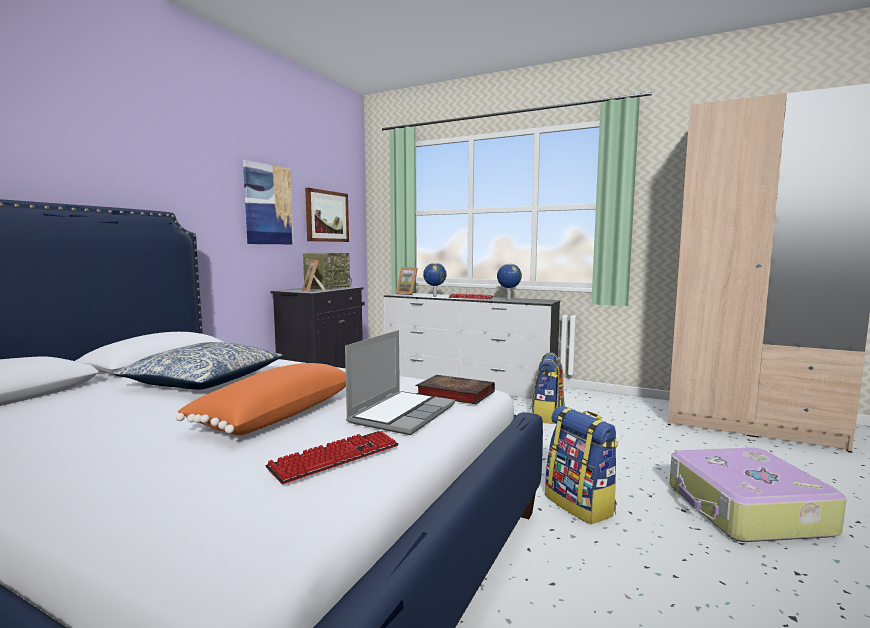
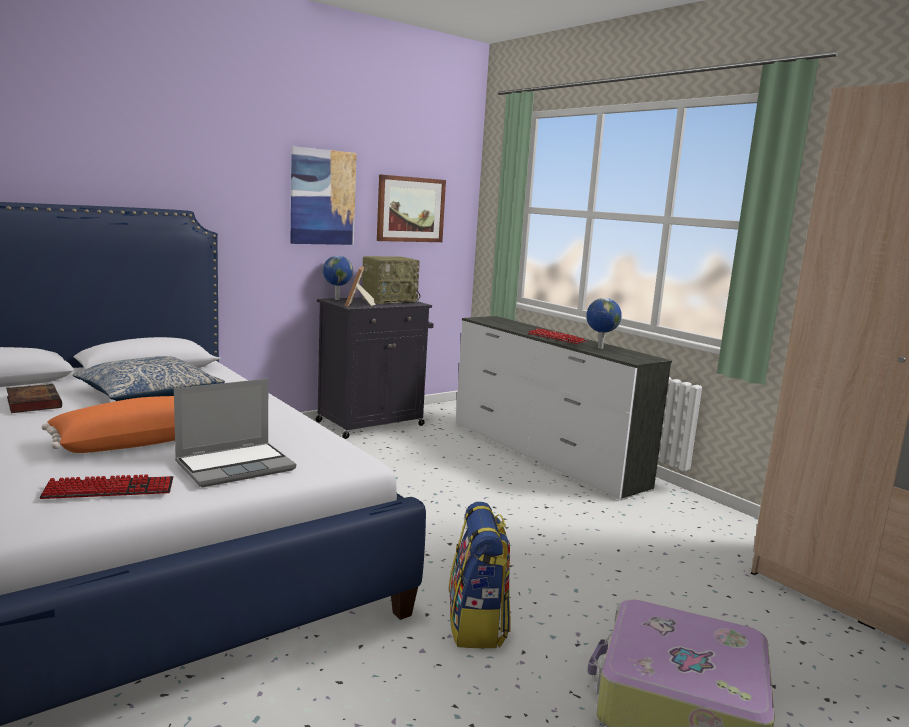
camera: 25 degrees right, 5 degrees up
(408, 294) = (496, 320): picture frame -> none
(434, 296) = (516, 329): globe -> globe (336, 299)
(453, 393) = (324, 457): book -> book (33, 402)
(548, 416) = (591, 518): backpack -> none

